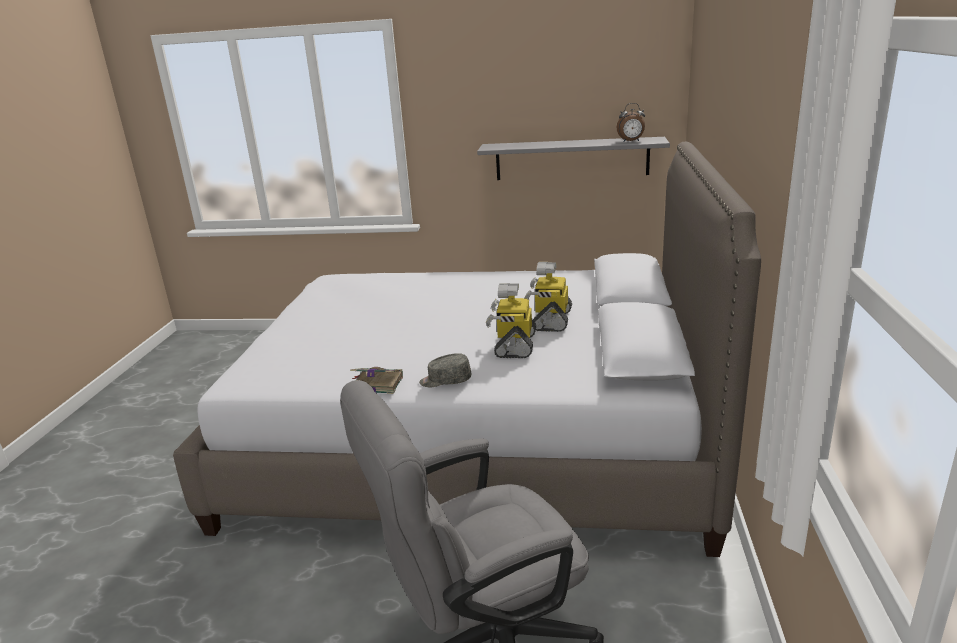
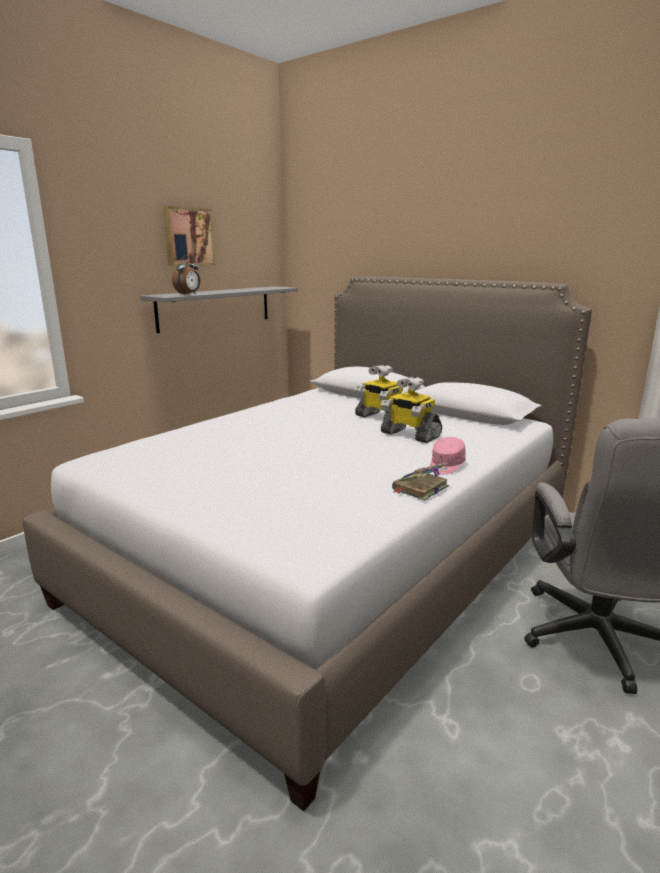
camera: 60 degrees left, 5 degrees down
(445, 381) = (446, 465): grey cap -> pink cap
(541, 85) = (188, 237): none -> picture
(631, 141) = (267, 288): alarm clock -> alarm clock (188, 294)

